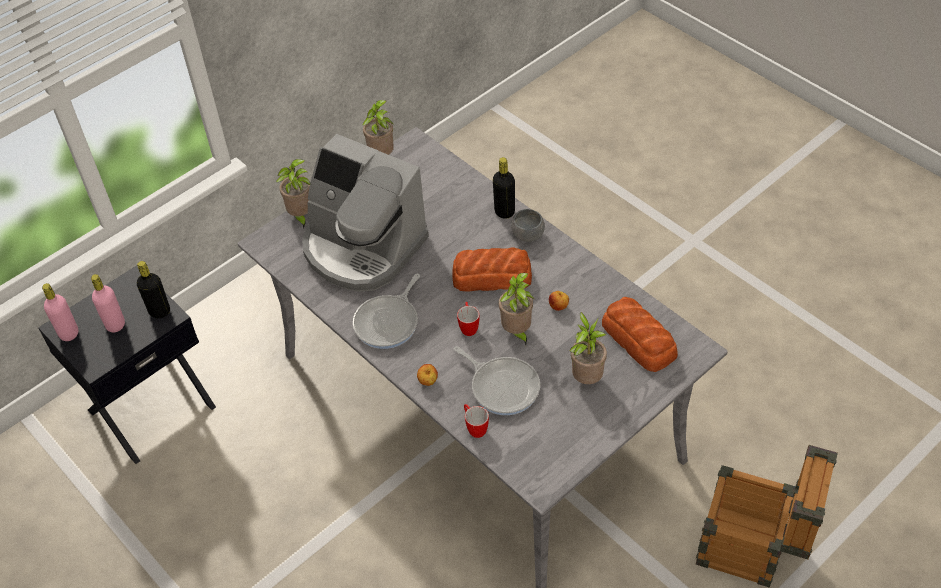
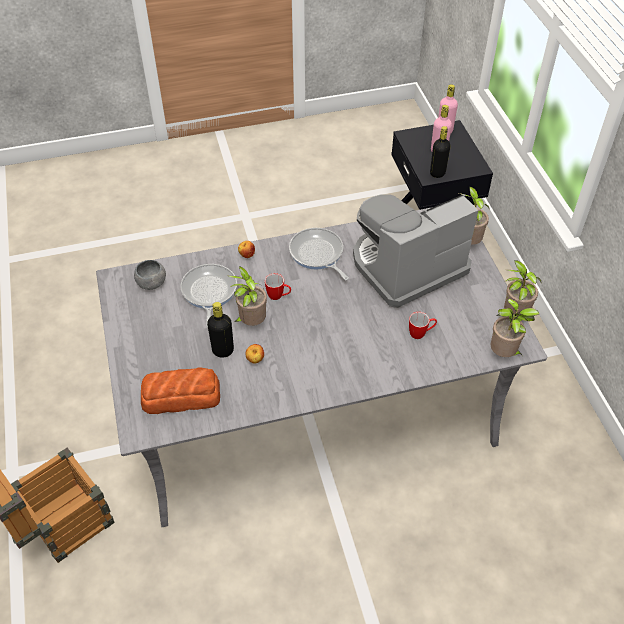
camera: 115 degrees right, 0 degrees up
(475, 428) = (188, 264): mug -> mug (421, 333)
(491, 276) = (320, 331): bread -> none
(502, 386) = (209, 292): frying pan -> frying pan turned 105 degrees clockwise
(504, 212) = (389, 373): black bottle -> black bottle (223, 350)
(527, 235) = (349, 376): grey bowl -> grey bowl (151, 283)
(586, 378) = (175, 344): potted plant -> potted plant (504, 354)

